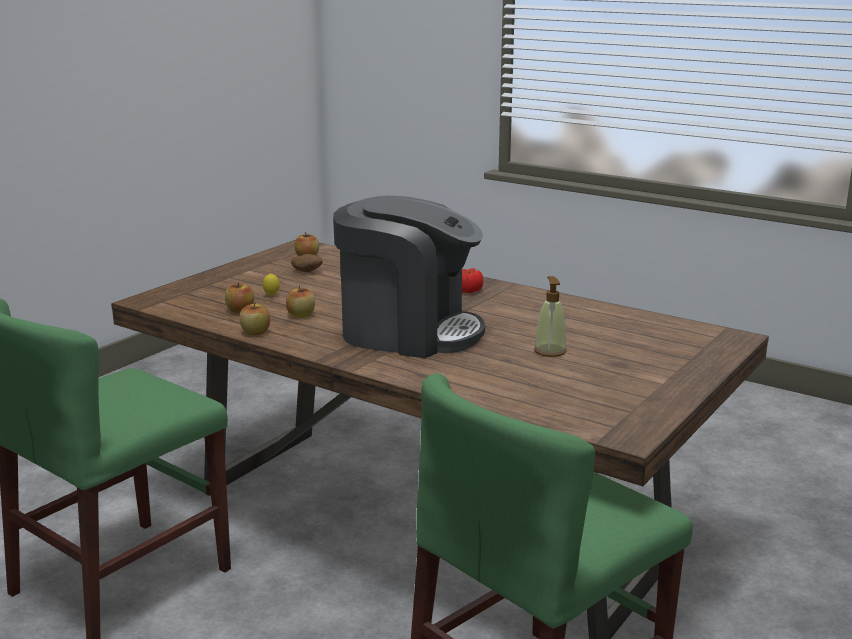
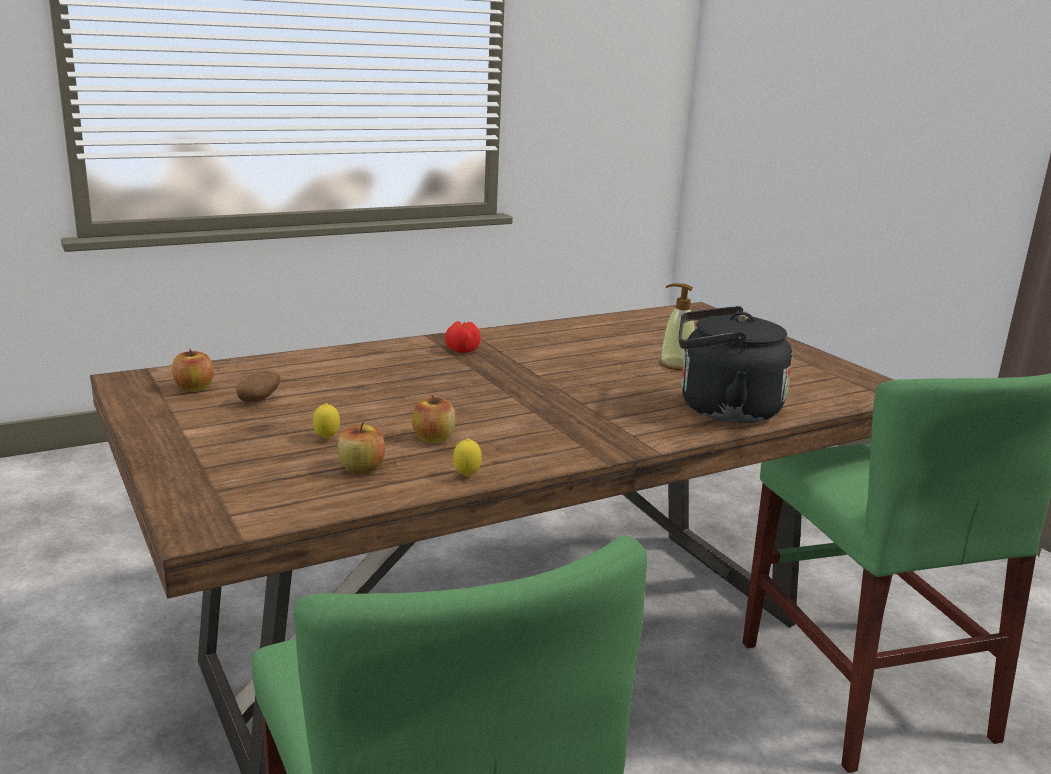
camera: 65 degrees left, 0 degrees up
(255, 332) = (466, 476): apple -> lemon
(408, 332) = (561, 402): coffee machine -> none
(466, 378) = (722, 409): none -> black kettle

